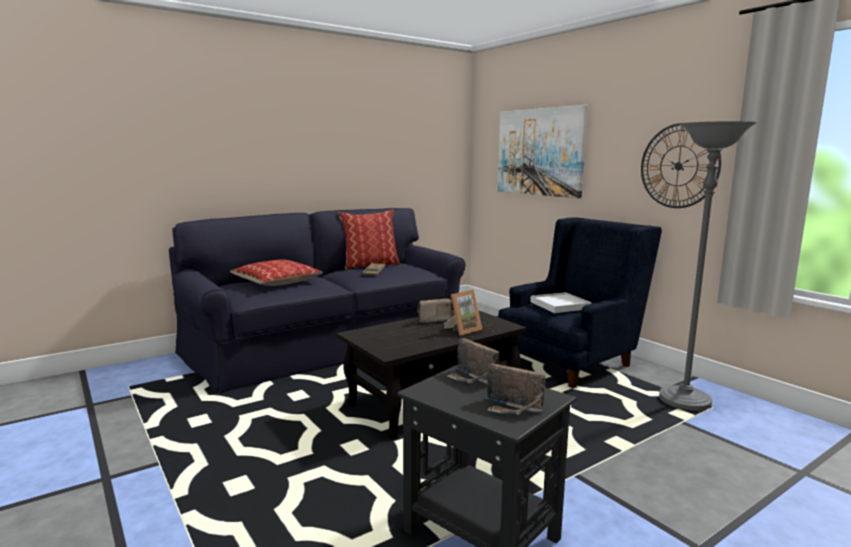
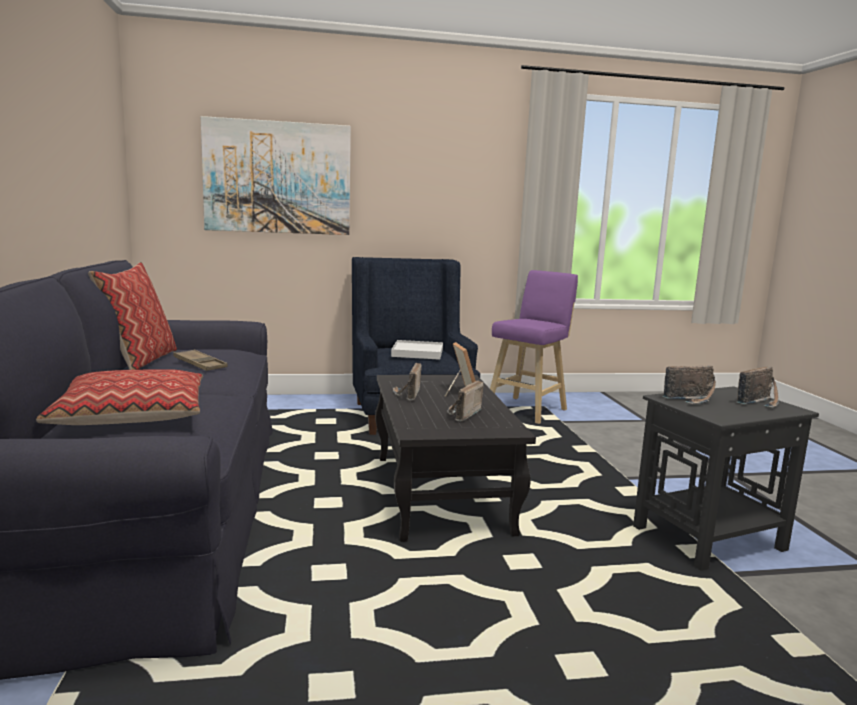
camera: 65 degrees left, 0 degrees up
(407, 337) = (461, 414): none -> radio
(678, 166) = (462, 199): wall clock -> none
(684, 401) = (528, 409): grey floor lamp -> purple stool

